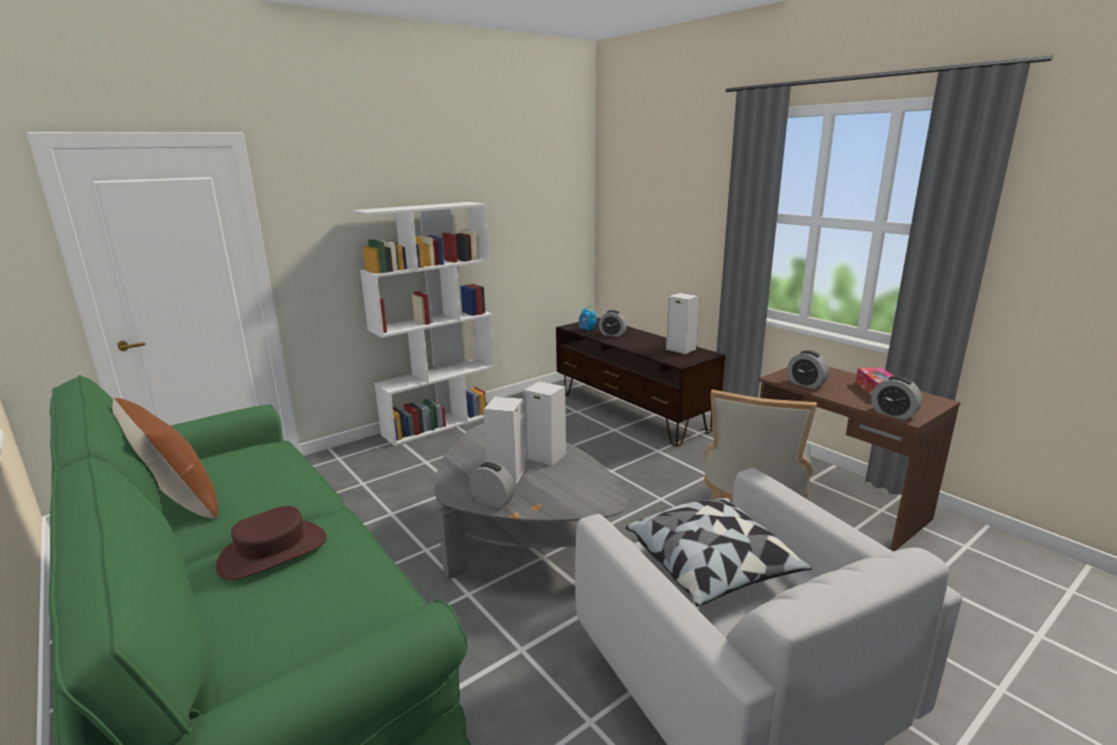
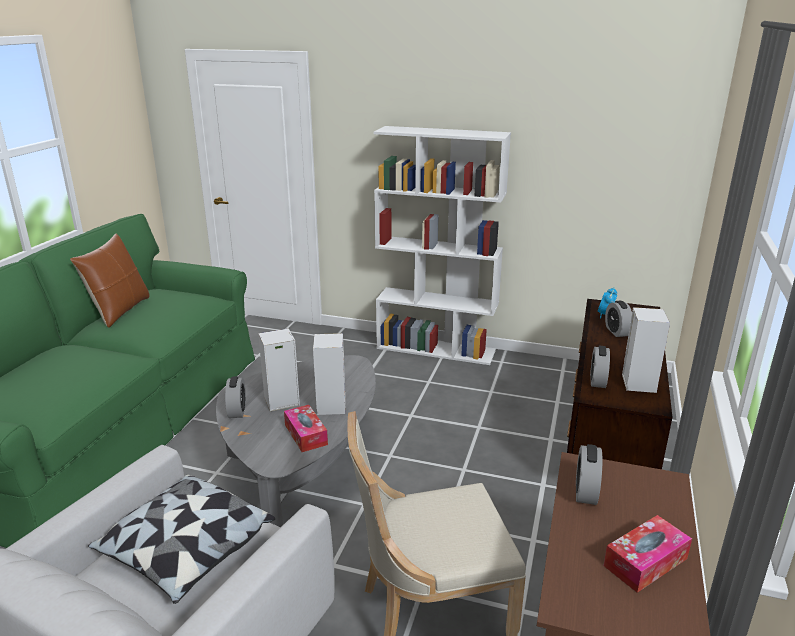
camera: 55 degrees right, 5 degrees up
(273, 552) = (78, 358): brown hat -> none
(577, 478) = (306, 435): none -> tissue box
(893, 414) = (563, 589): alarm clock -> alarm clock (597, 381)

